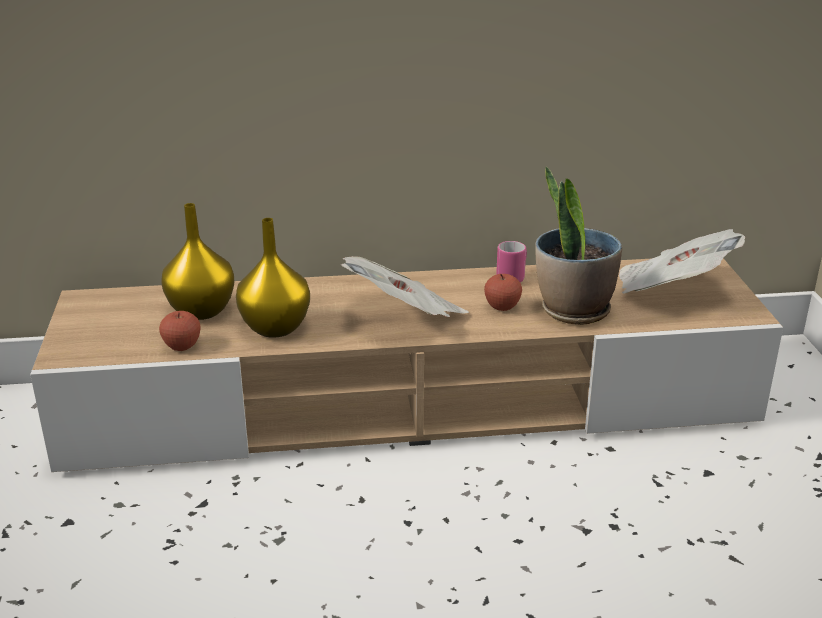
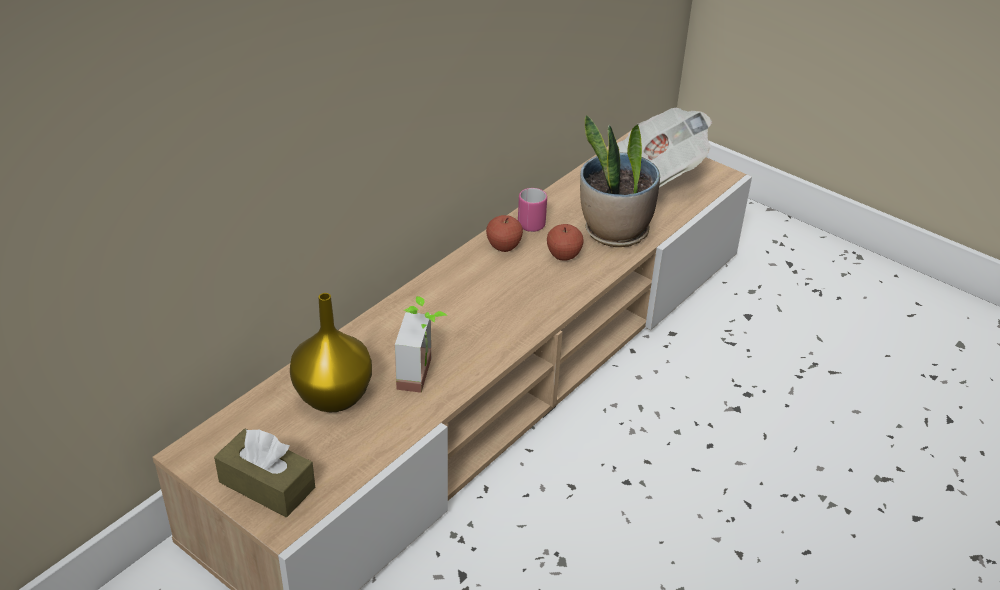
camera: 45 degrees left, 10 degrees up
(87, 333) = (267, 485): none -> brown tissue box
(182, 346) = (377, 442): apple -> apple (503, 246)
(276, 327) = (424, 375): yellow vase -> potted plant
(405, 317) = (510, 305): newspaper -> none

